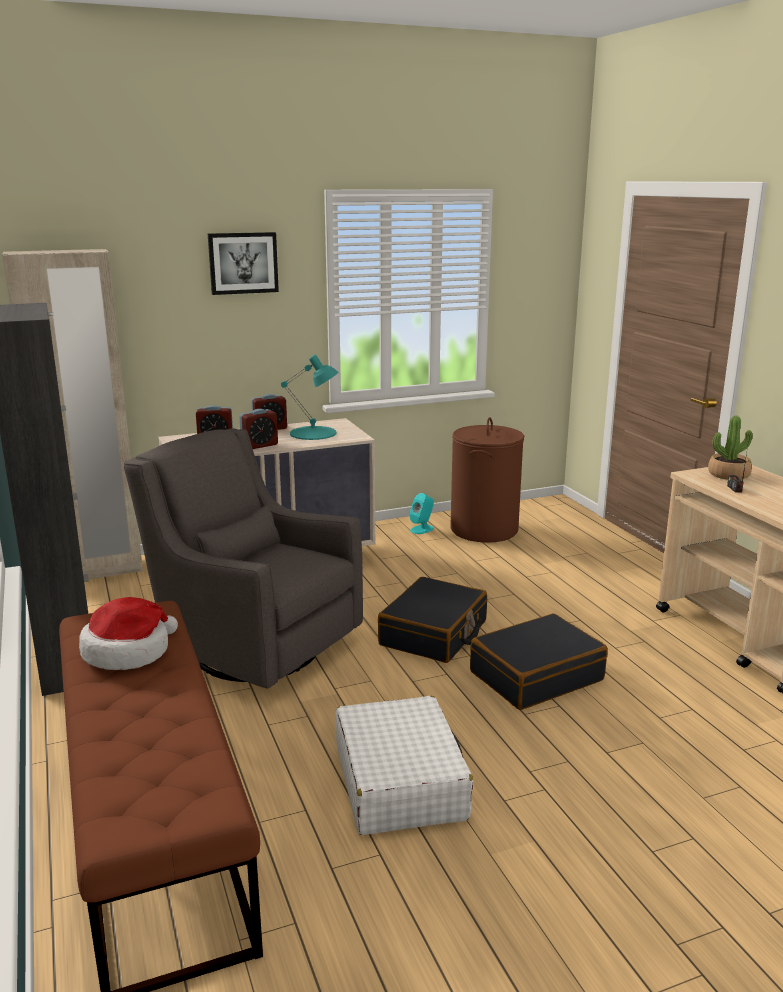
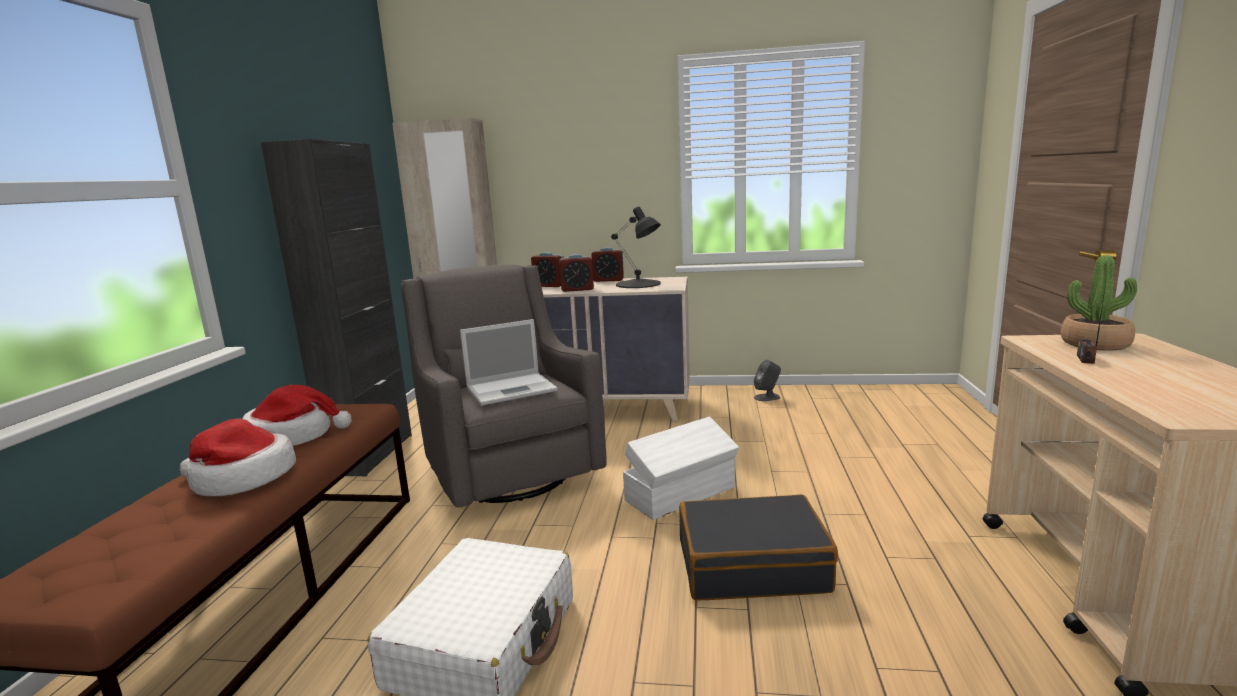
camera: 30 degrees right, 5 degrees down
(157, 698) = (242, 479): none -> hat
(243, 263) = (599, 129): picture -> none
(283, 564) = (513, 389): none -> laptop
(314, 433) = (638, 284): turquoise table lamp -> black table lamp
(422, 529) = (767, 397): turquoise speaker -> grey speaker
(434, 634) = (682, 494): black suitcase -> white storage box
(484, 530) = (833, 406): brown laundry basket -> none

